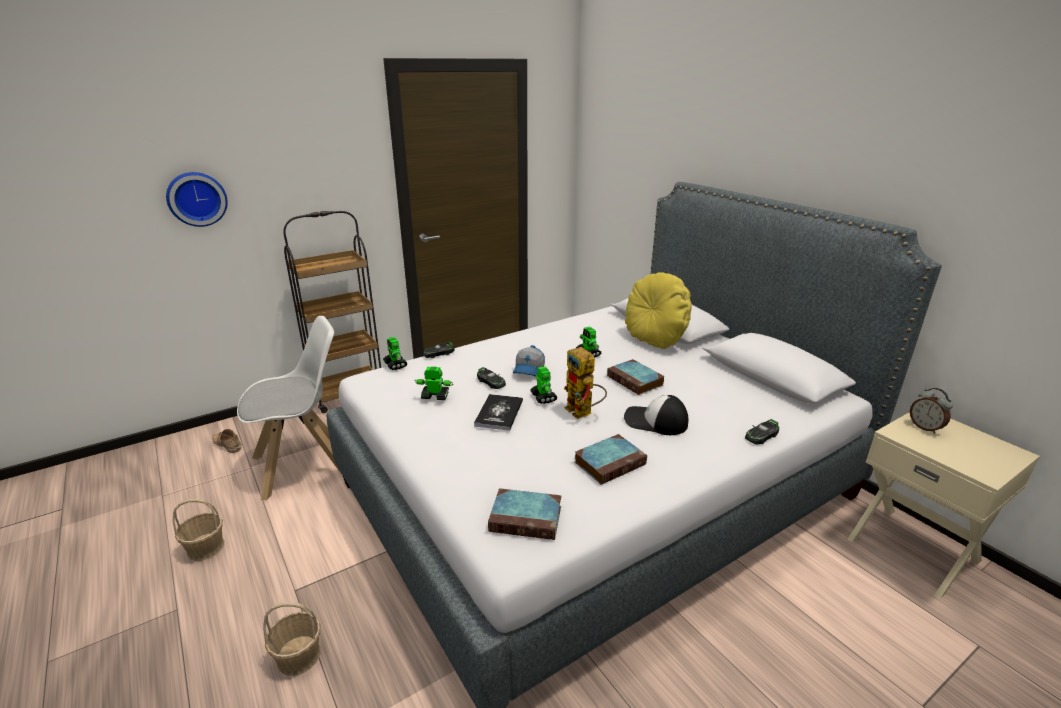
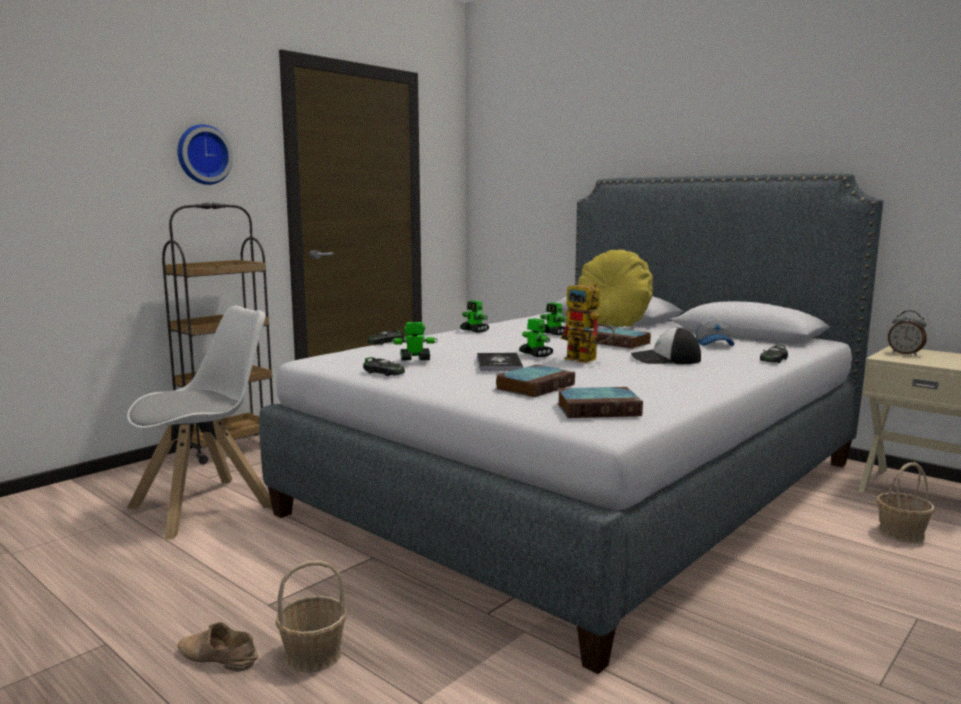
camera: 15 degrees left, 15 degrees down
(196, 198) = (63, 177): wall clock -> wall clock (203, 155)
(205, 547) = (111, 587): basket -> basket (900, 533)
(227, 444) = (79, 501): beige shoe -> beige shoe (216, 657)
(395, 365) = (342, 349): toy robot -> toy robot (474, 331)
(490, 382) = (468, 349): toy car -> toy car (383, 372)
(529, 370) = (502, 343): cap -> cap (715, 344)
(610, 462) = (647, 379): book -> book (535, 386)

